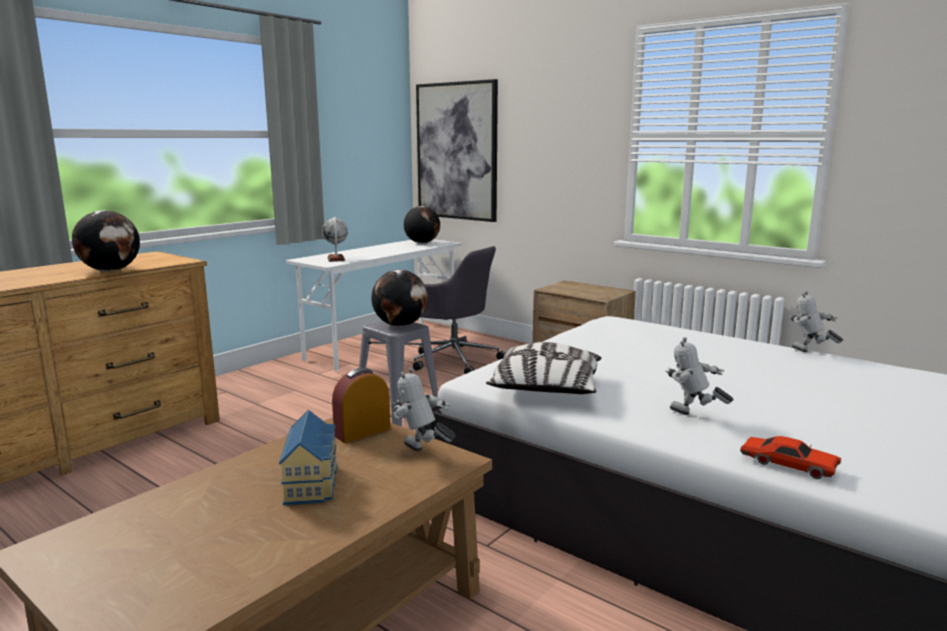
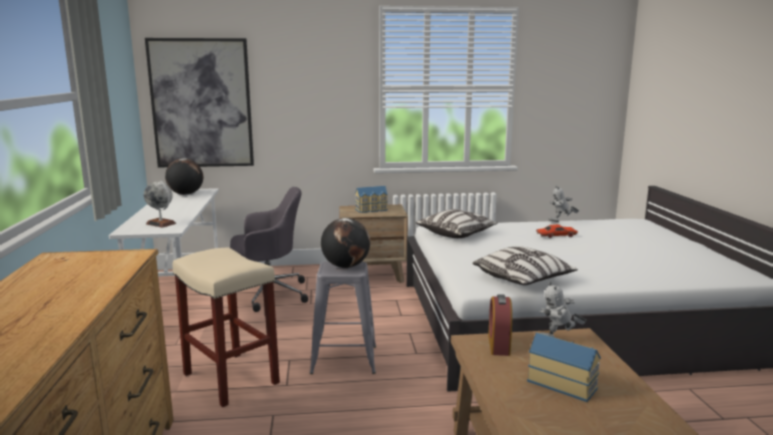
camera: 45 degrees left, 0 degrees up
(111, 270) = (102, 283): globe -> none
(300, 409) = (229, 378): none -> beige stool
(585, 289) = (372, 210): none -> toy house
(616, 331) = (456, 234): none -> pillow
(693, 417) = (610, 270): toy robot -> none
(788, 465) = (686, 278): red toy car -> red toy car (556, 236)

